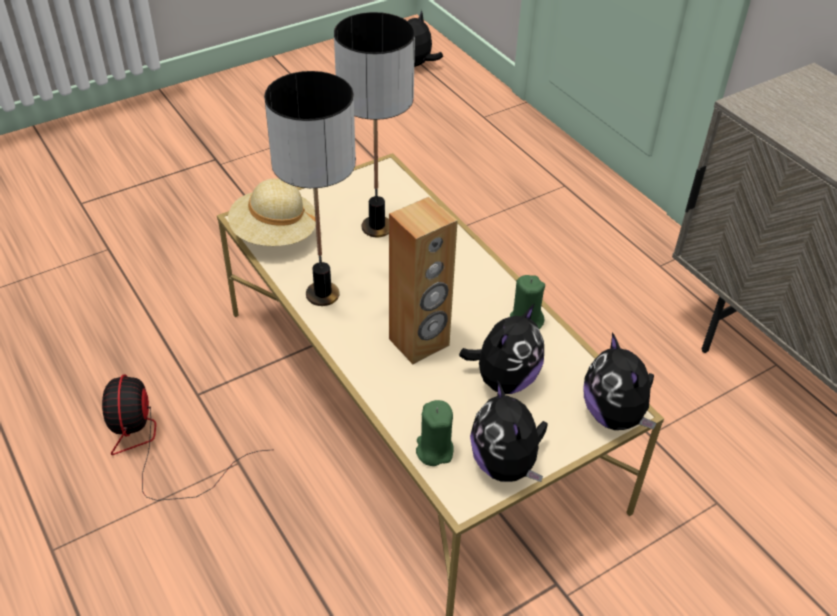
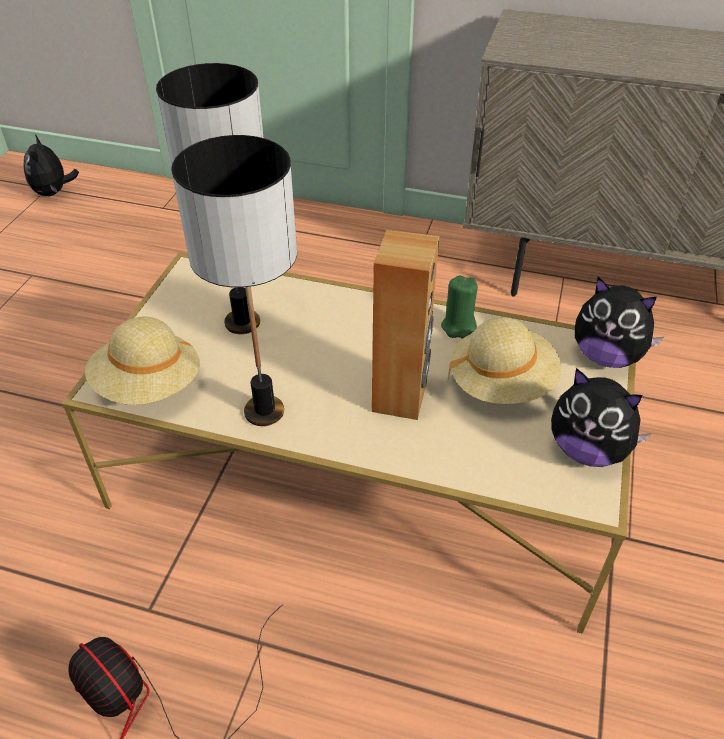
camera: 40 degrees left, 0 degrees up
(434, 450) = (524, 479): green candle -> none
(504, 380) = (501, 383): plush toy -> beige hat

